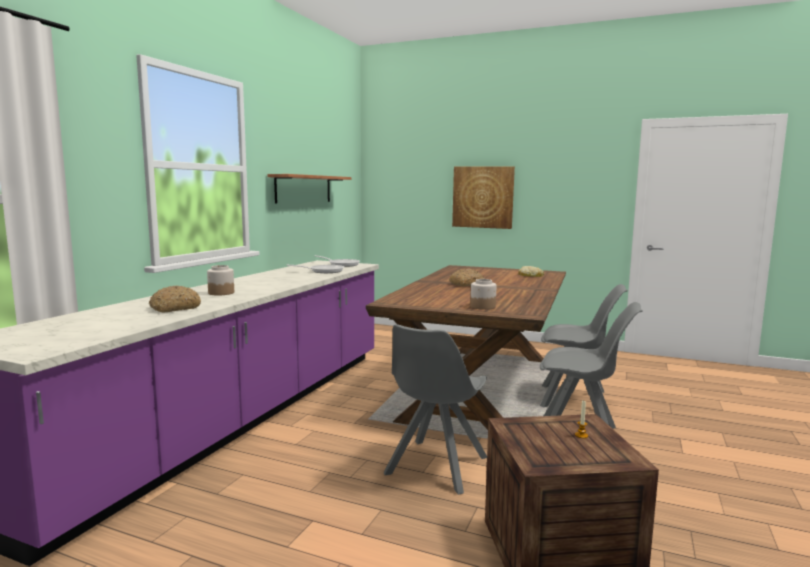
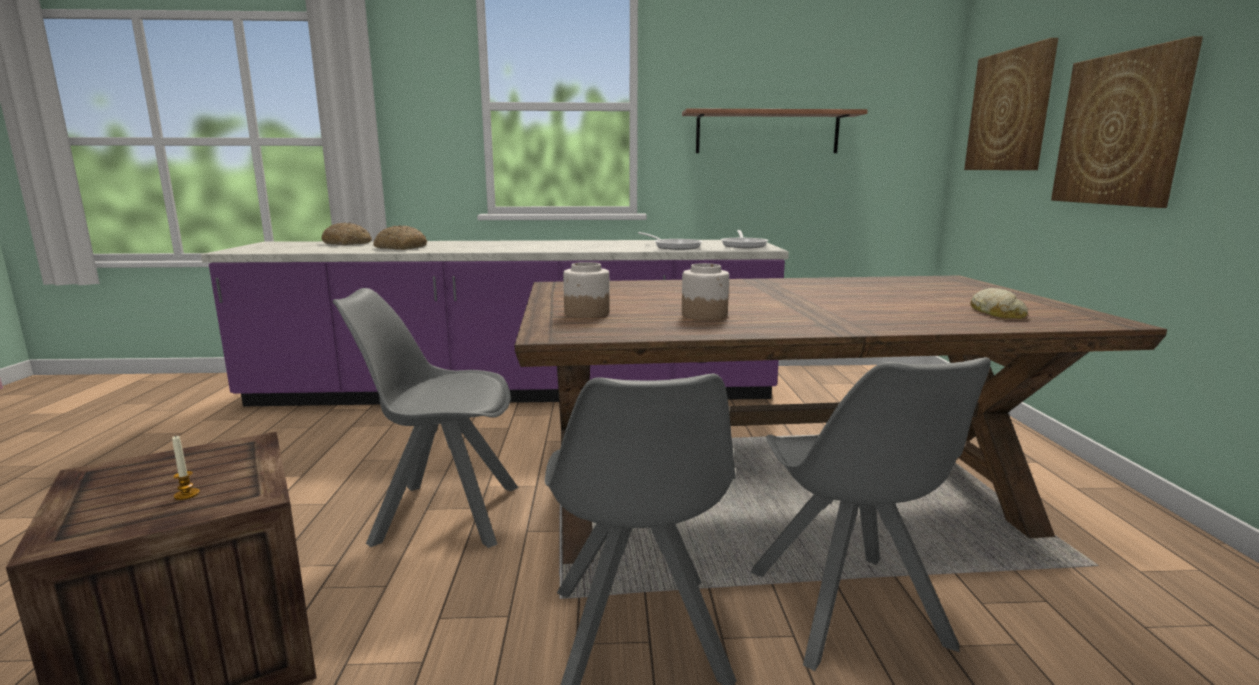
camera: 65 degrees right, 5 degrees up
(221, 293) = (485, 246): jar -> jar (704, 315)
(410, 182) = (1009, 111): none -> picture
(467, 284) = (779, 294): bread -> bread (348, 243)

